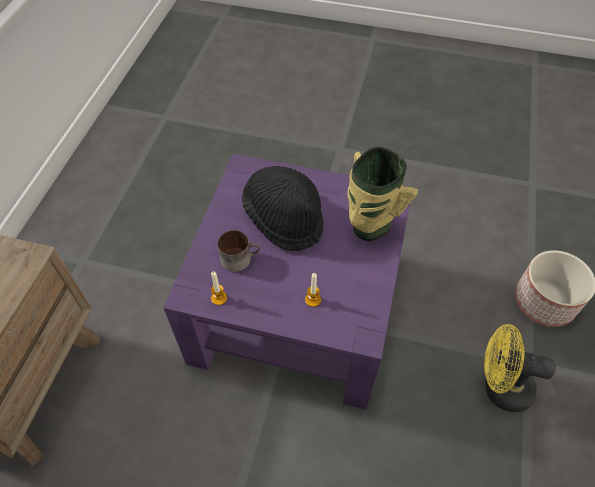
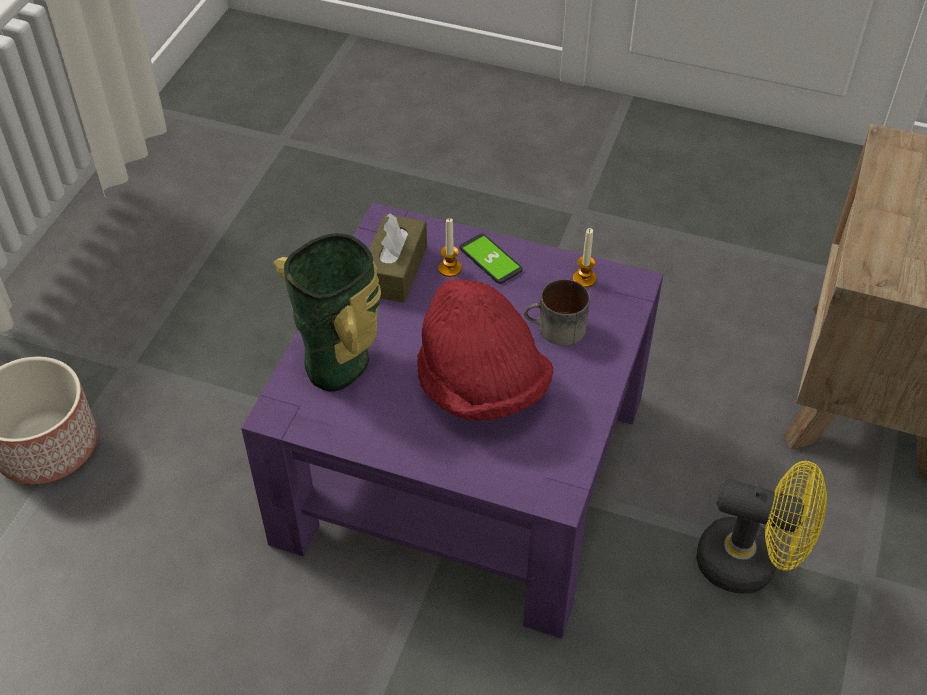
camera: 175 degrees left, 5 degrees down
(284, 218) = (481, 385): black hat -> red hat
(285, 309) = (490, 259): none -> phone
(350, 295) = (395, 270): none -> brown tissue box
(499, 387) = (186, 339): yellow fan -> yellow fan (750, 563)

